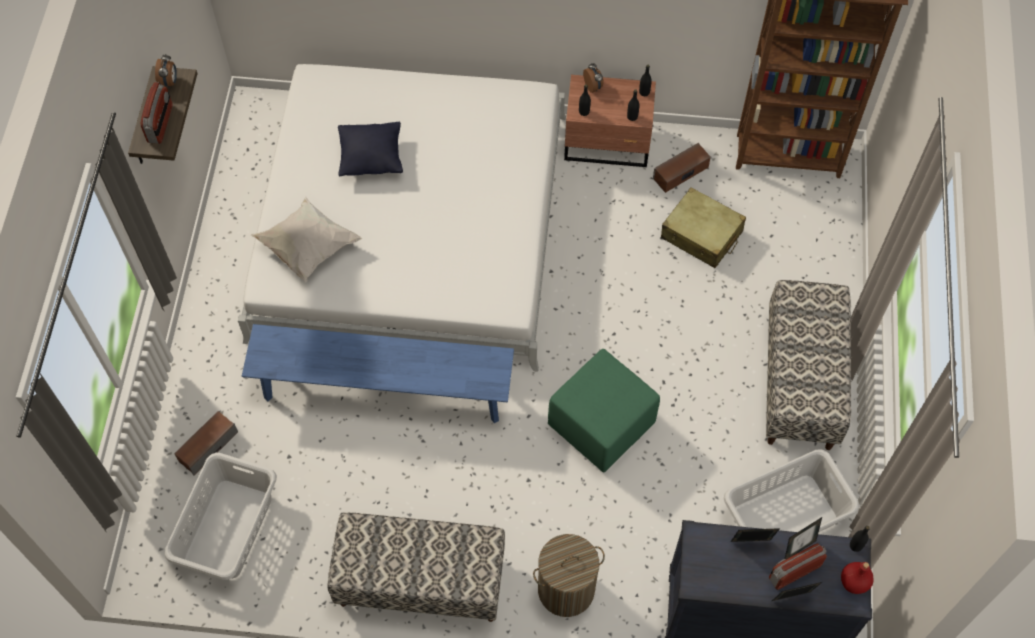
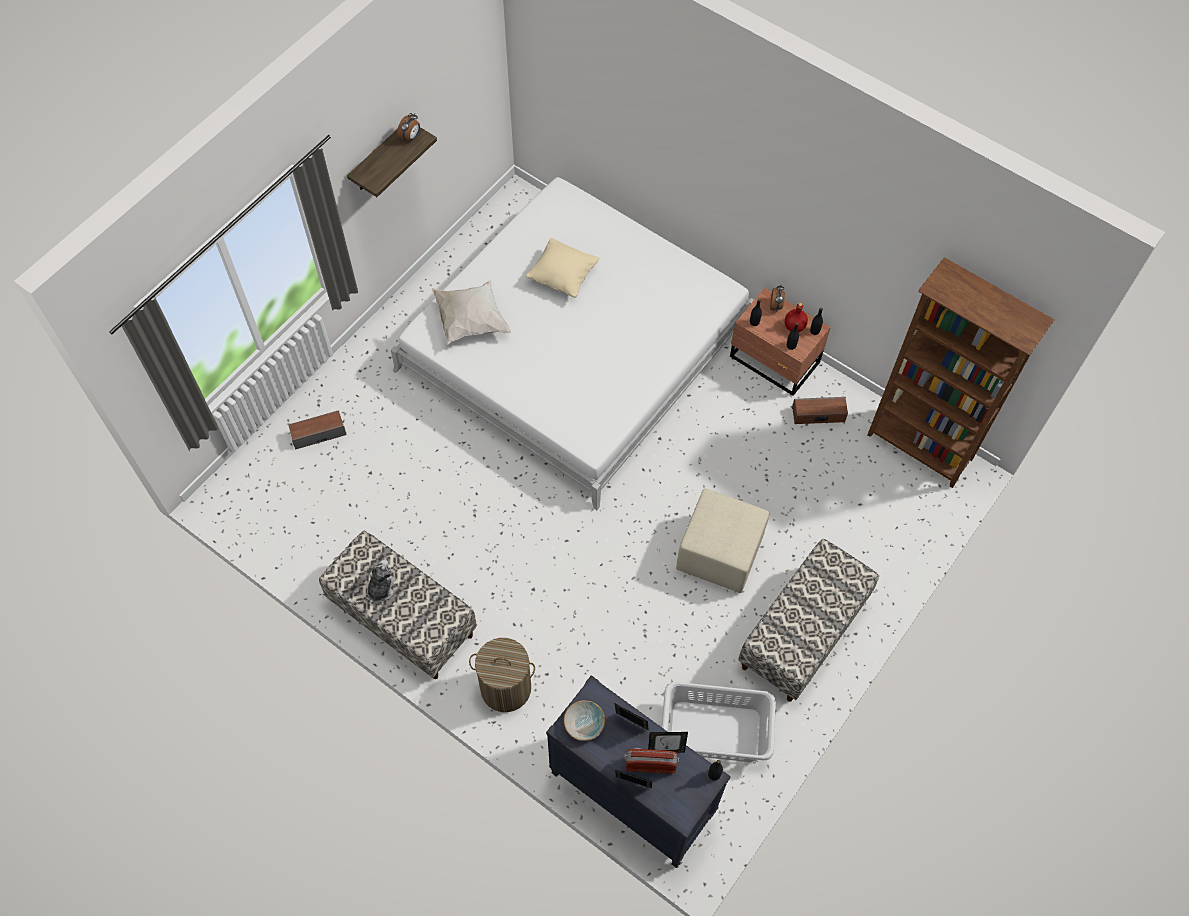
camera: 30 degrees right, 0 degrees up
(160, 124) = (383, 165): radio -> none
(229, 528) = (294, 502): grey laundry basket -> none
(371, 159) = (563, 276): black pillow -> beige pillow
(384, 390) = (471, 462): blue bench -> none
(398, 560) = (381, 588): none -> plush toy
(601, 425) = (617, 579): green ottoman -> none
(678, 350) = (719, 554): none -> beige ottoman
(701, 235) = (801, 473): beige suitcase -> none
(709, 569) = (584, 724): none -> bowl
(854, 582) = (692, 802): red bottle -> red bottle (794, 327)

